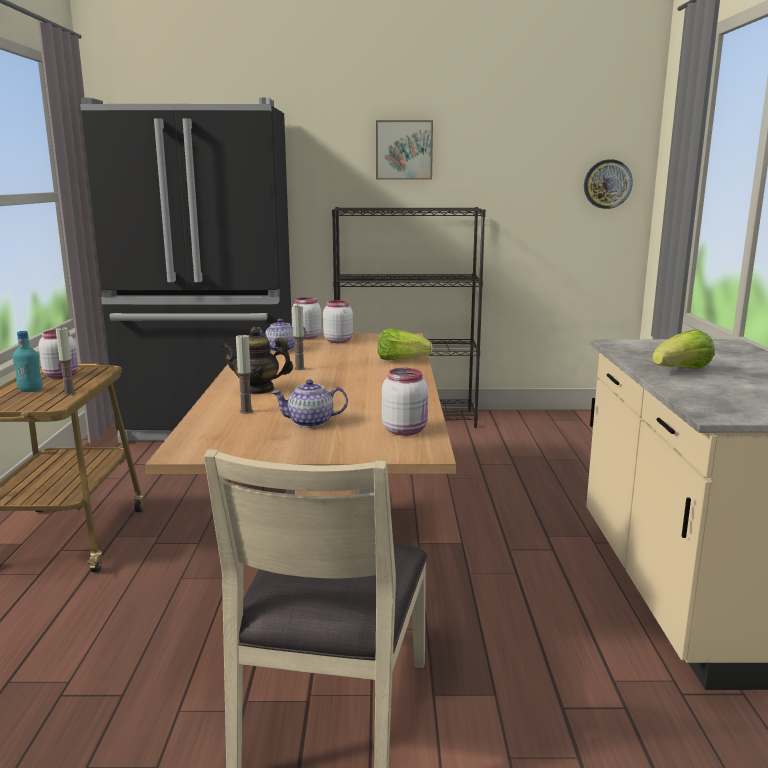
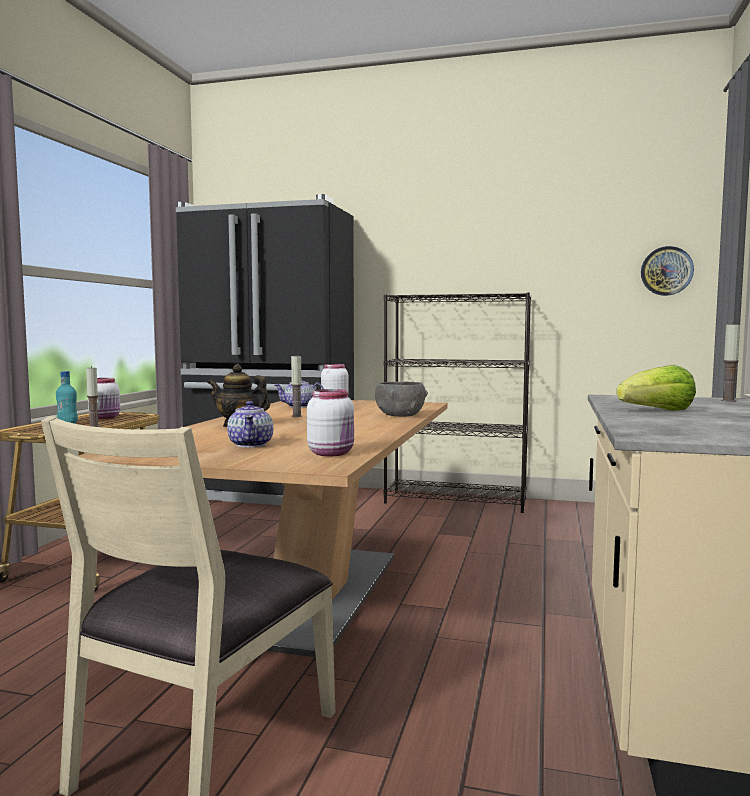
camera: 15 degrees right, 10 degrees down
(246, 411) = (205, 436): candle -> candle (728, 400)
(311, 422) = (251, 444): teapot -> teapot turned 105 degrees counterclockwise
(338, 341) = (359, 403): white jar -> none
(401, 360) = (400, 415): lettuce -> grey bowl
(404, 150) = (460, 244): picture -> none

